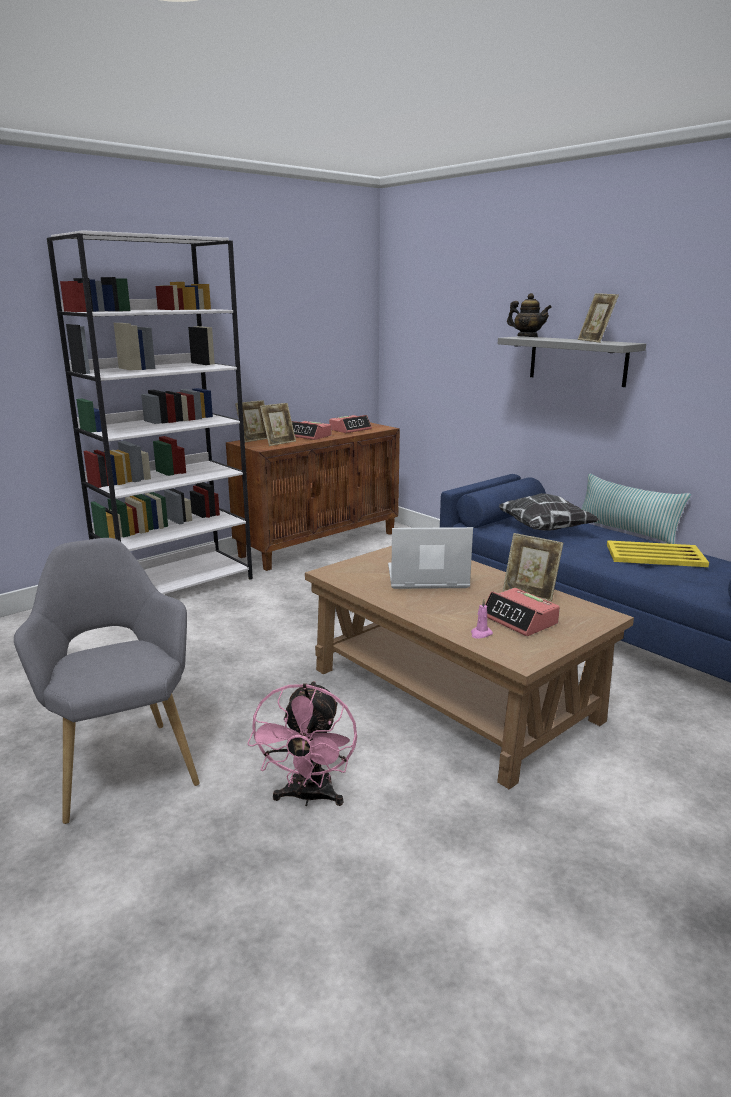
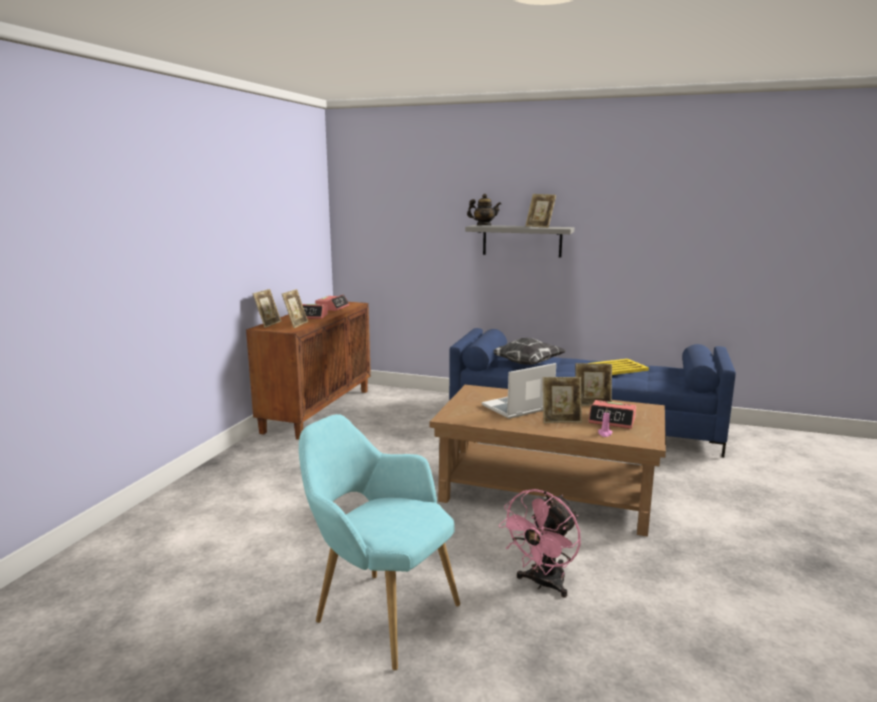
camera: 30 degrees left, 5 degrees down
(122, 762) = (379, 612): grey armchair -> turquoise armchair
(177, 585) = (234, 468): white bookcase -> none
(308, 797) = (543, 584): pink fan -> pink fan turned 60 degrees clockwise
(453, 604) = (561, 420): none -> picture frame
(626, 531) = (574, 357): pillow -> none

